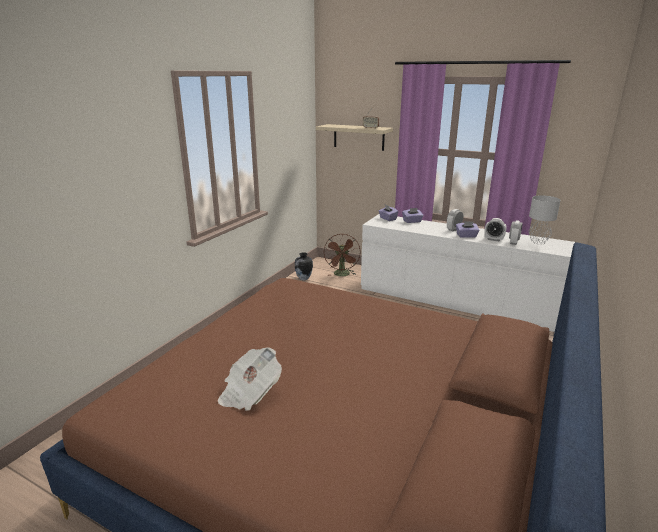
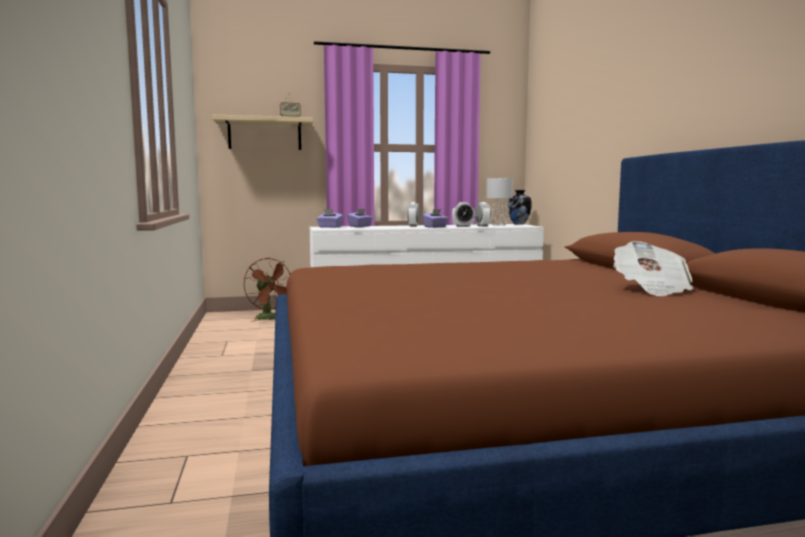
camera: 40 degrees left, 15 degrees down
(249, 392) = (506, 307): newspaper -> newspaper (651, 289)
(303, 279) = (223, 329): vase -> vase (519, 224)

